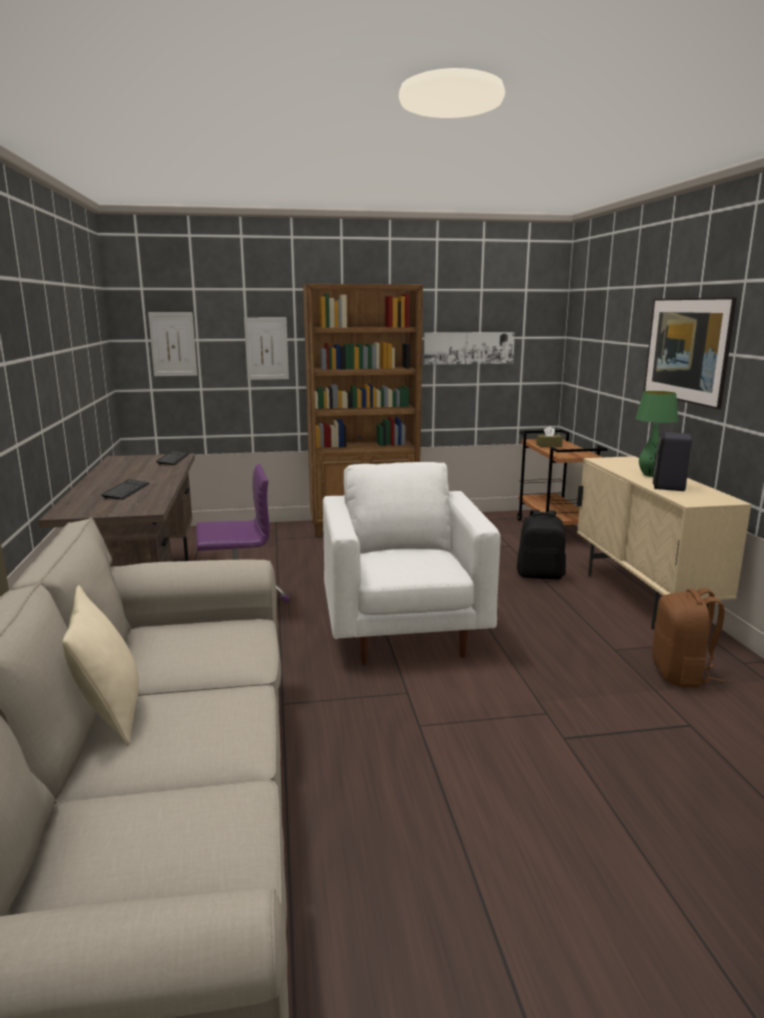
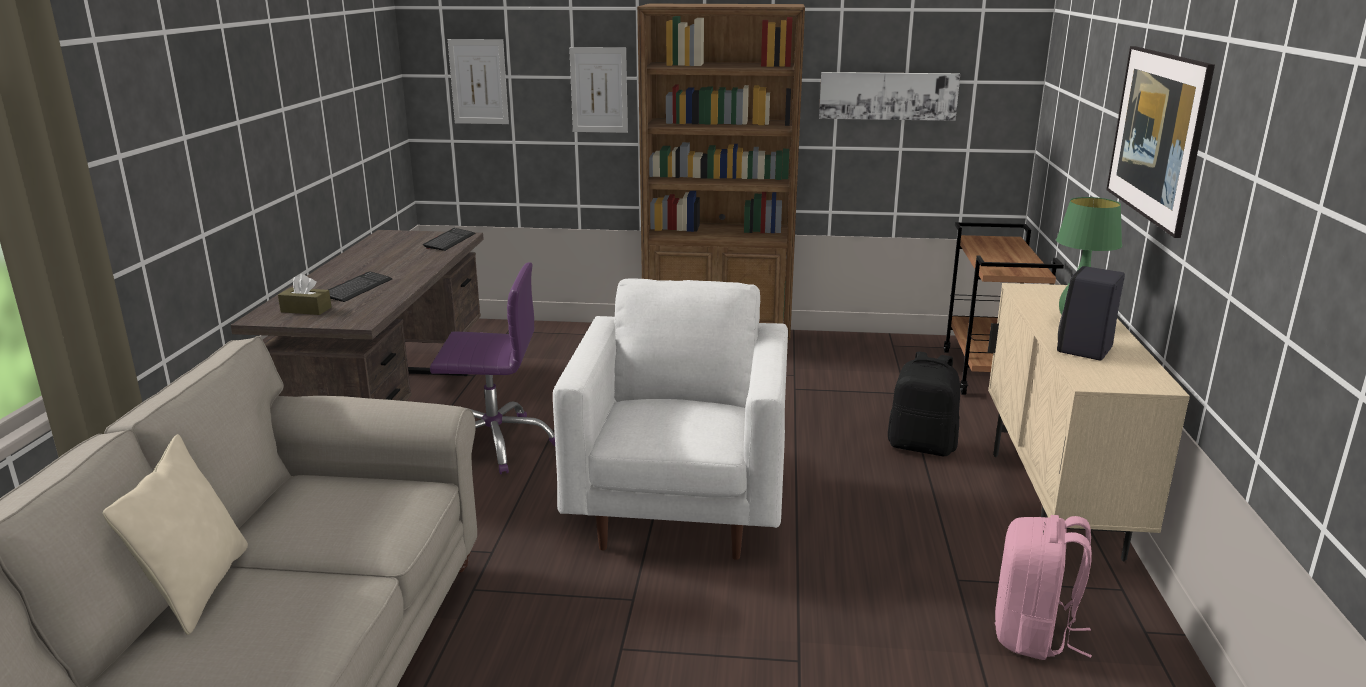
camera: 15 degrees right, 5 degrees up
(549, 445) = (989, 249): brown tissue box -> brown tissue box (306, 310)
(681, 674) = (1033, 635): brown backpack -> pink backpack

